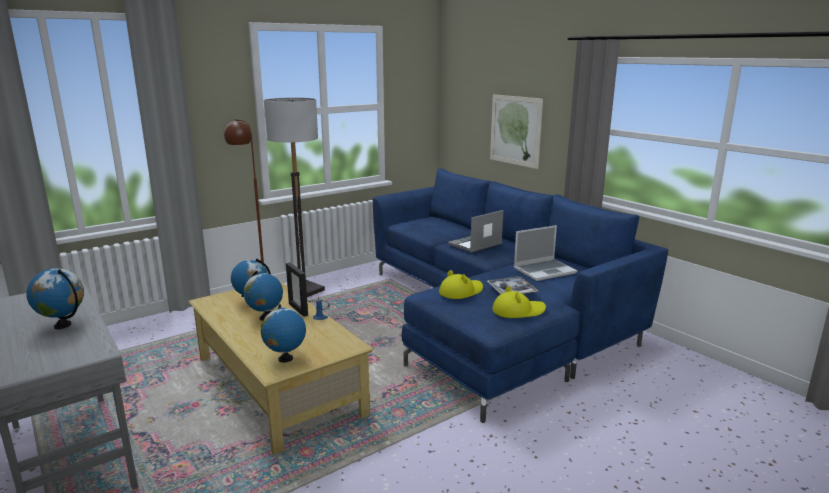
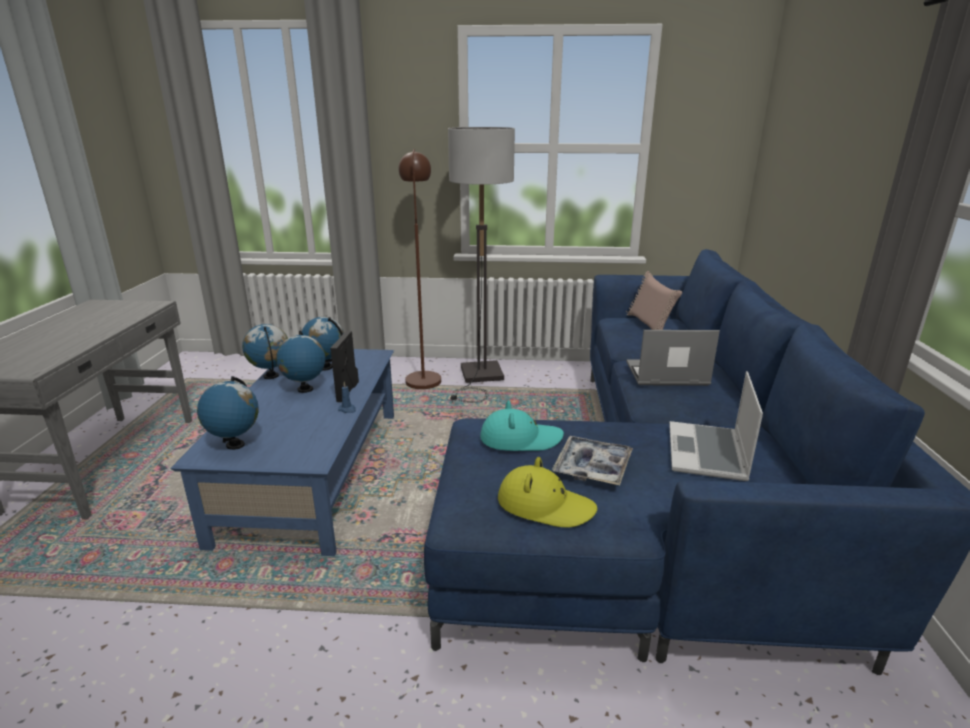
camera: 40 degrees right, 5 degrees up
(63, 325) = (74, 337): globe -> globe (271, 376)
(280, 386) = (315, 473): beige coffee table -> blue coffee table
(426, 223) = (650, 326): none -> beige pillow
(461, 292) = (520, 439): yellow hat -> turquoise hat
(515, 130) = (828, 199): picture -> none
(544, 271) = (707, 453): laptop -> laptop turned 90 degrees clockwise

